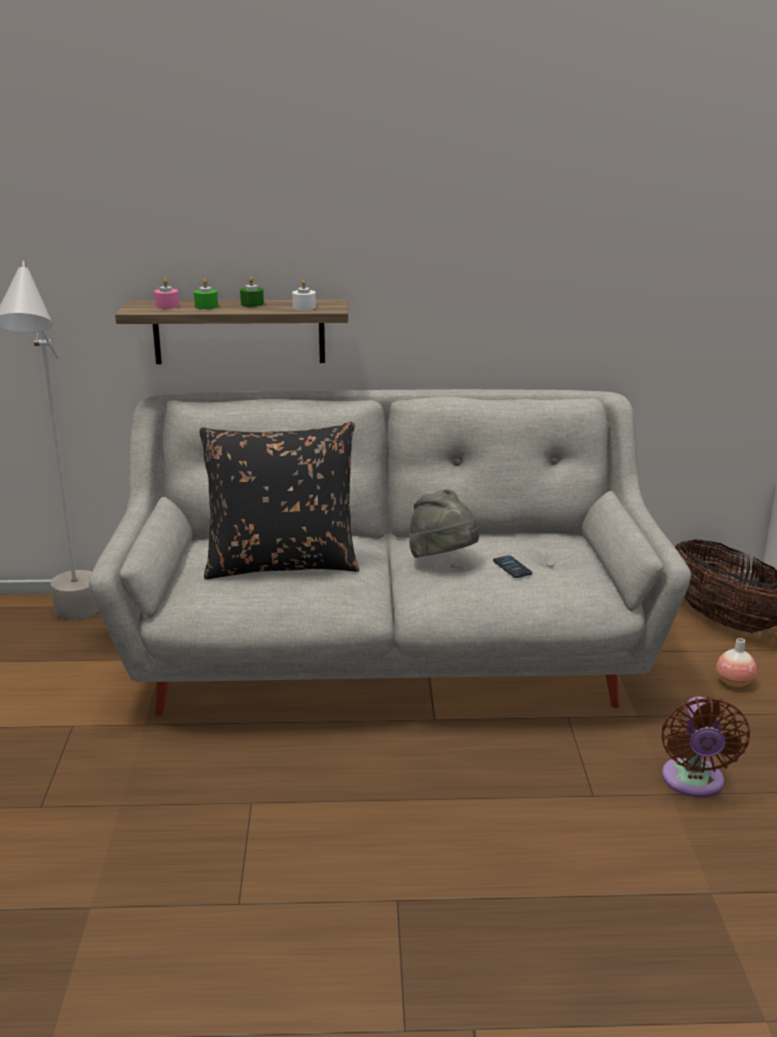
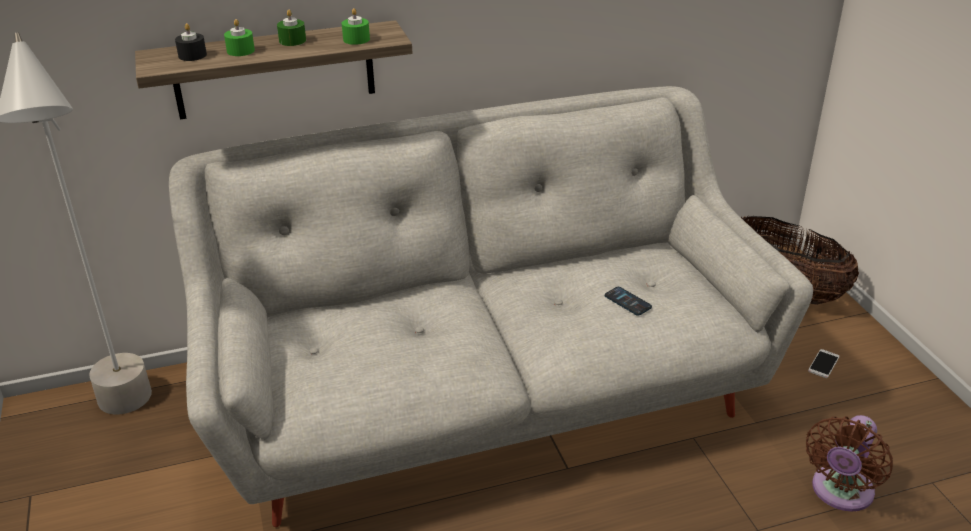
camera: 15 degrees left, 10 degrees up
(167, 306) = (192, 55): pink candle -> black candle
(282, 563) = (385, 338): black pillow -> none
(304, 307) = (356, 39): white candle -> green candle
(443, 560) = (550, 301): grey hat -> none
(693, 783) = (840, 493): brown fan -> brown fan turned 45 degrees clockwise
(734, 682) = (823, 364): vase -> phone

